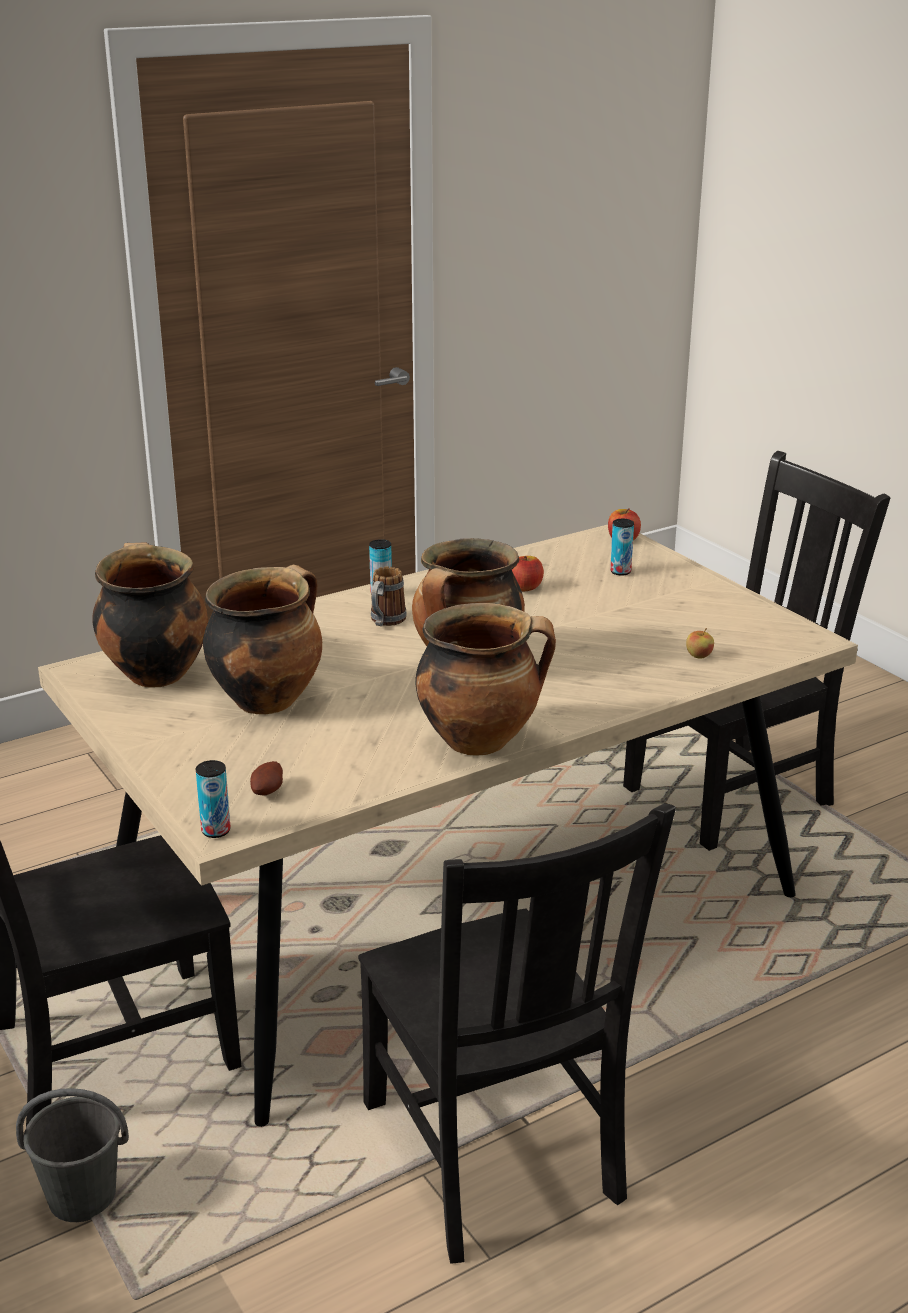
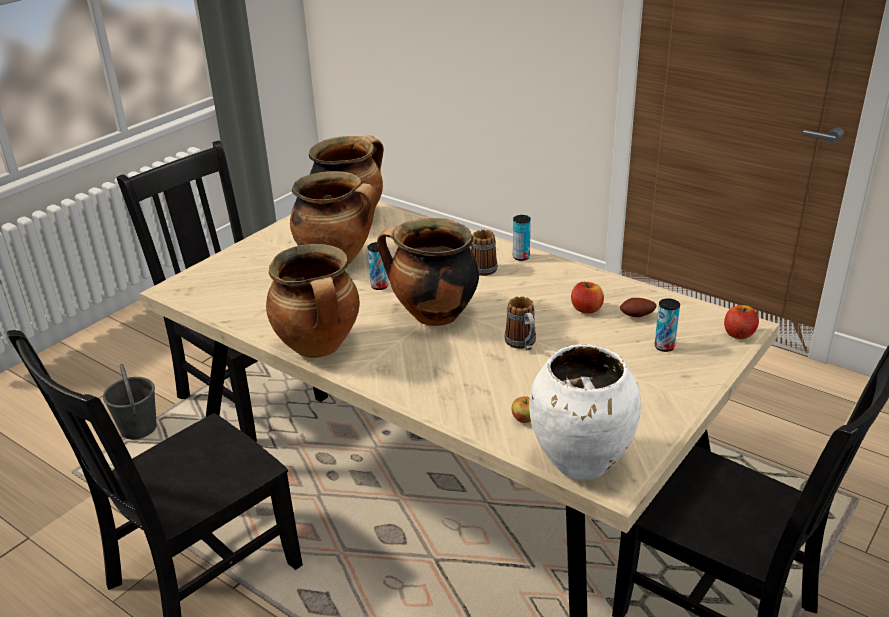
camera: 70 degrees right, 5 degrees up
(216, 831) = (173, 288): can -> can (379, 286)
(269, 791) = (223, 291): potato -> potato (637, 316)
(566, 630) = (523, 344): none -> mug
(780, 646) = (582, 464): none -> white vase

